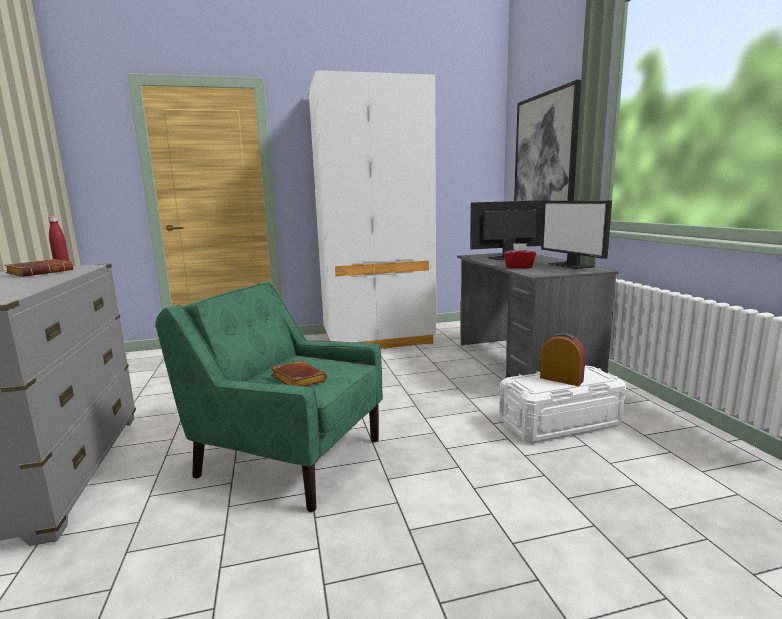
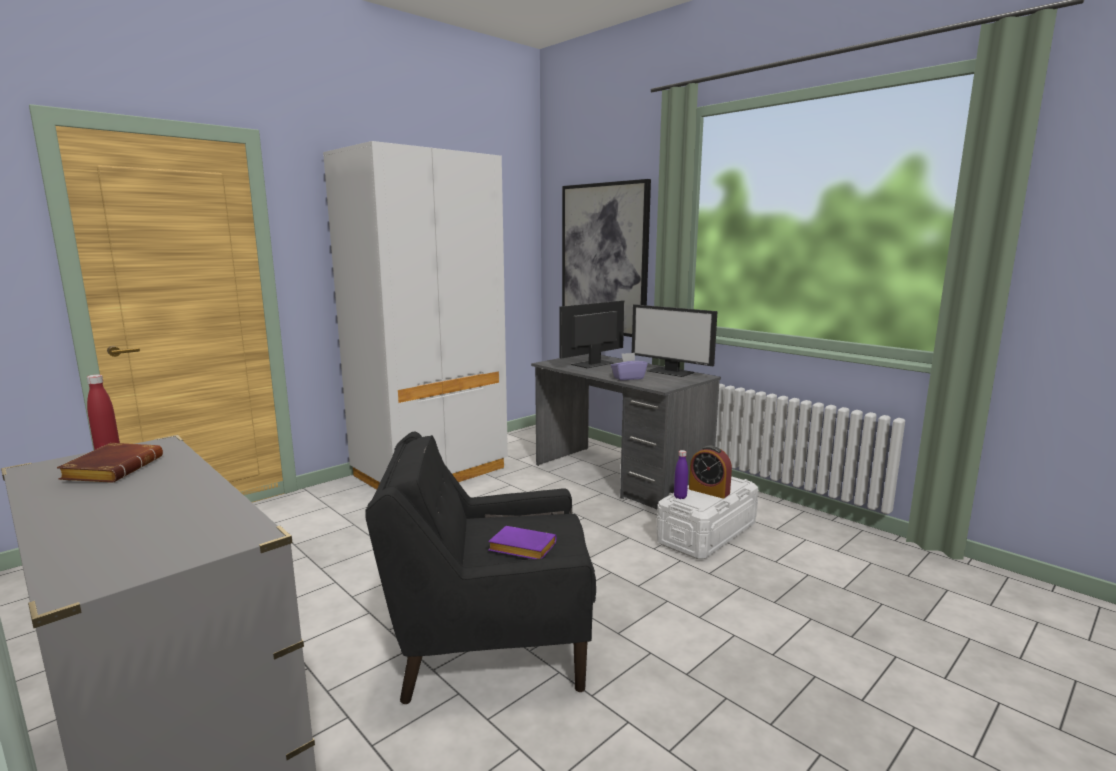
camera: 30 degrees left, 0 degrees up
(289, 456) = (490, 642): green armchair -> black armchair
(296, 380) = (520, 549): brown book -> purple book
(519, 267) = (628, 378): red tissue box -> purple tissue box
(524, 378) = (680, 497): none -> purple bottle
(561, 379) = (709, 491): alarm clock -> alarm clock turned 150 degrees counterclockwise

